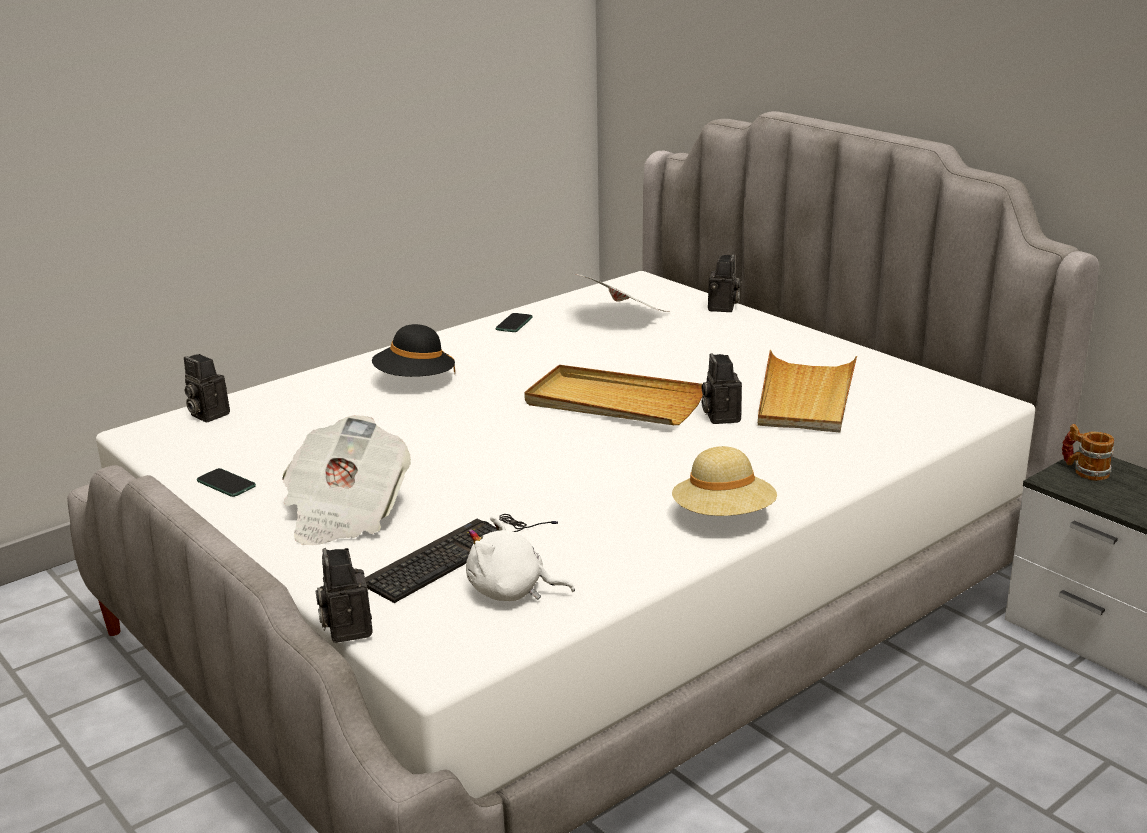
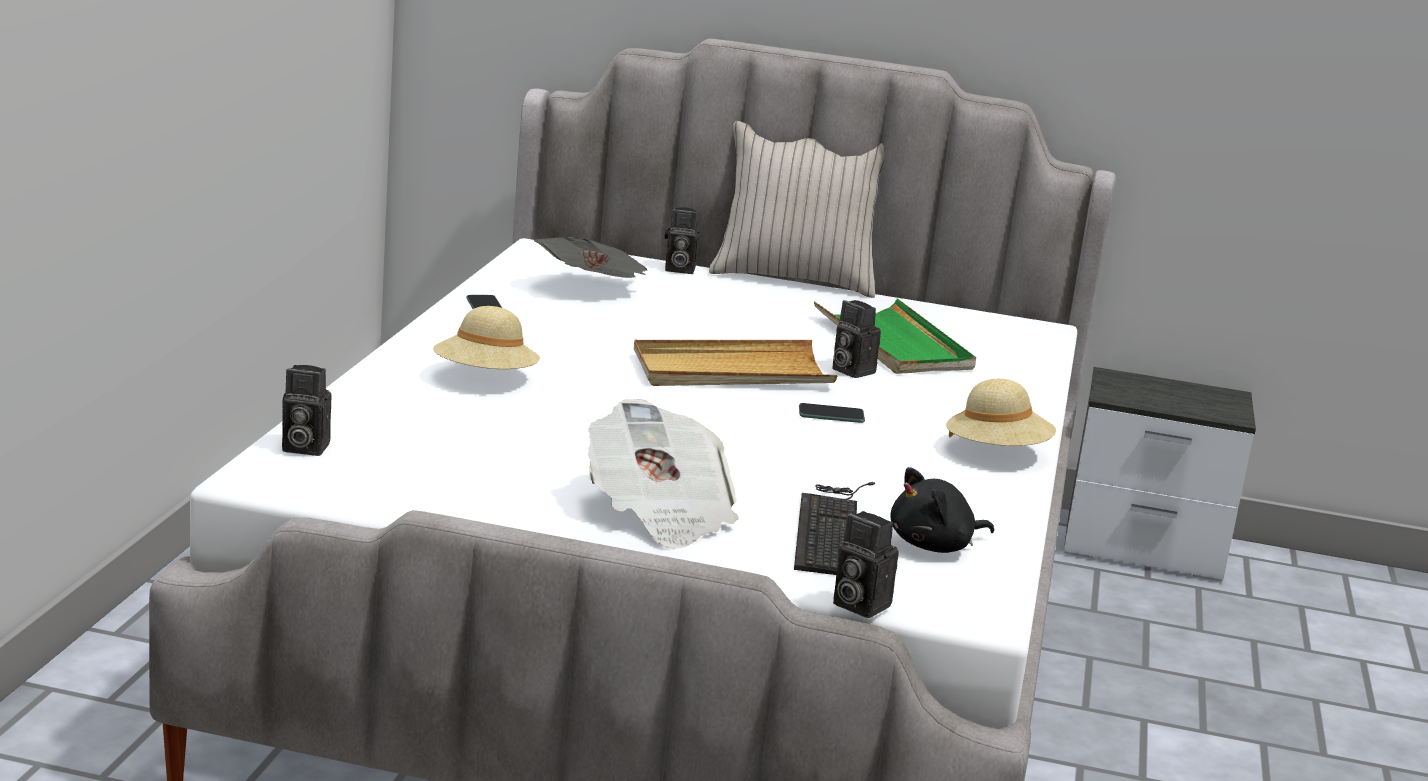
camera: 40 degrees left, 5 degrees down
(226, 484) = (474, 511): phone -> phone (831, 415)
(415, 381) = (485, 379): black hat -> beige hat
(511, 592) = (935, 546): white plush toy -> black plush toy
(723, 308) = (678, 269): camera -> camera turned 120 degrees clockwise
(805, 397) = (893, 343): beige tray -> green tray
(813, 327) = (794, 279): none -> beige pillow
(1084, 471) = (1121, 386): mug -> none

